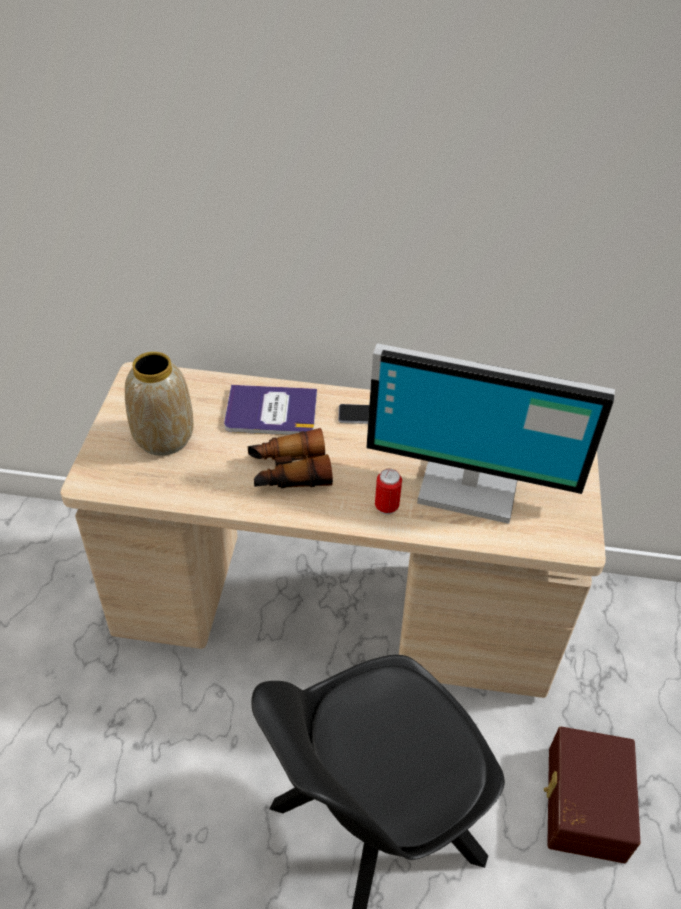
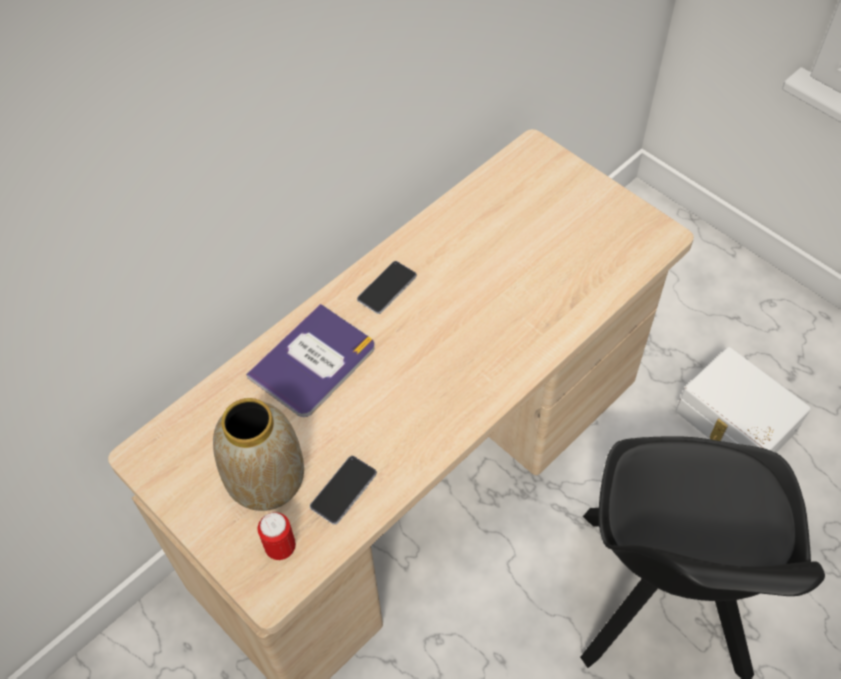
camera: 50 degrees left, 10 degrees up
(187, 478) = (343, 490): none -> phone
(288, 471) = (409, 395): binoculars -> none
(386, 507) = (517, 344): can -> can (281, 547)
(469, 484) = (539, 265): monitor -> none
(583, 802) = (734, 422): brown storage box -> white storage box

